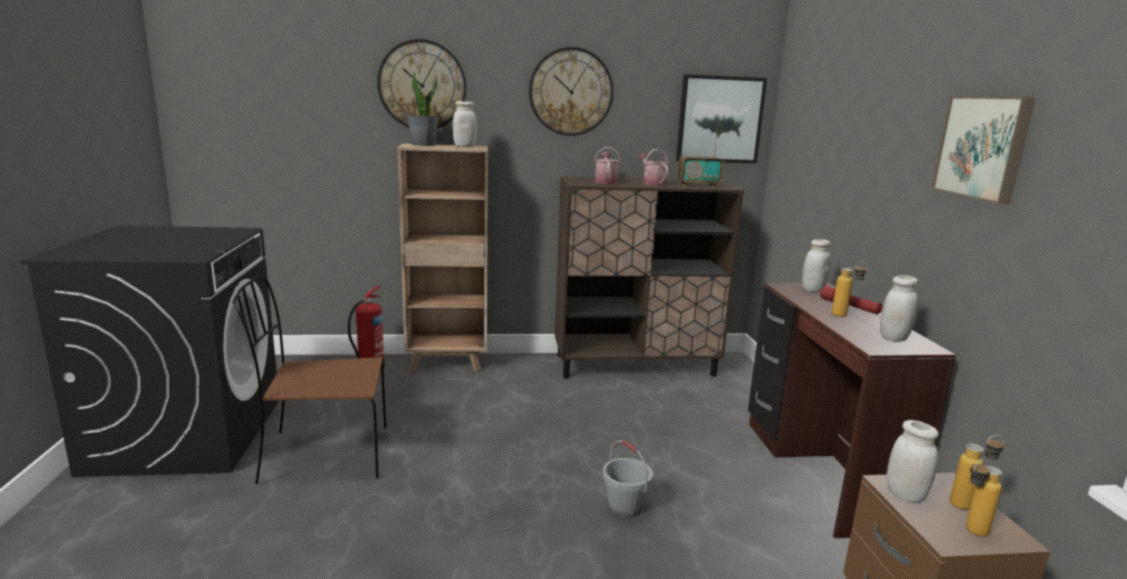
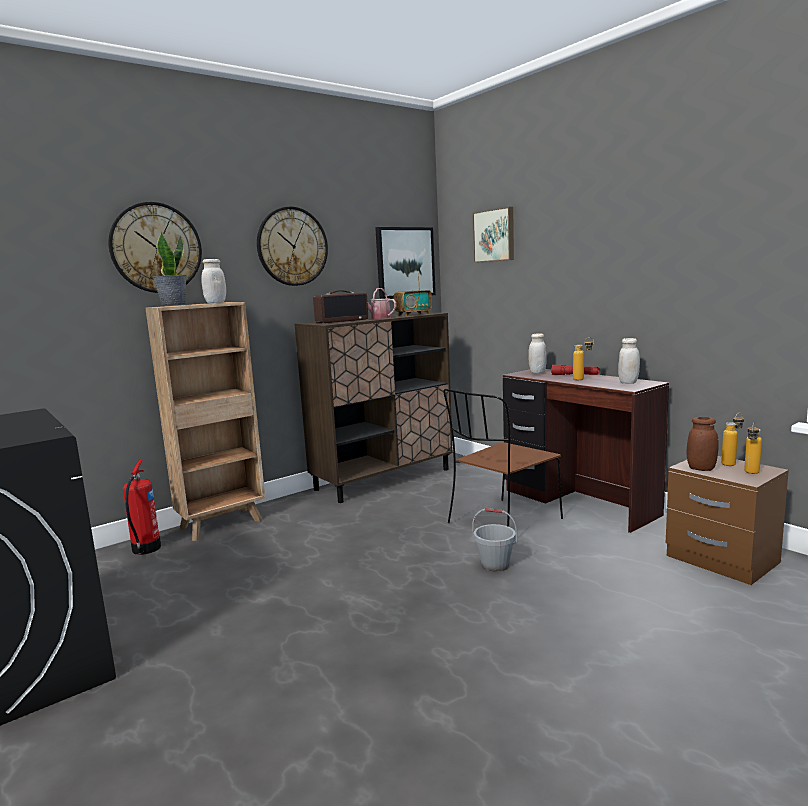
camera: 30 degrees left, 5 degrees down
(322, 454) = (197, 628): brown chair -> brown chair (503, 522)
(605, 181) = (342, 321): watering can -> radio
(905, 495) = (701, 468): white jar -> brown jar
(984, 147) = (654, 246): picture -> picture (494, 235)

